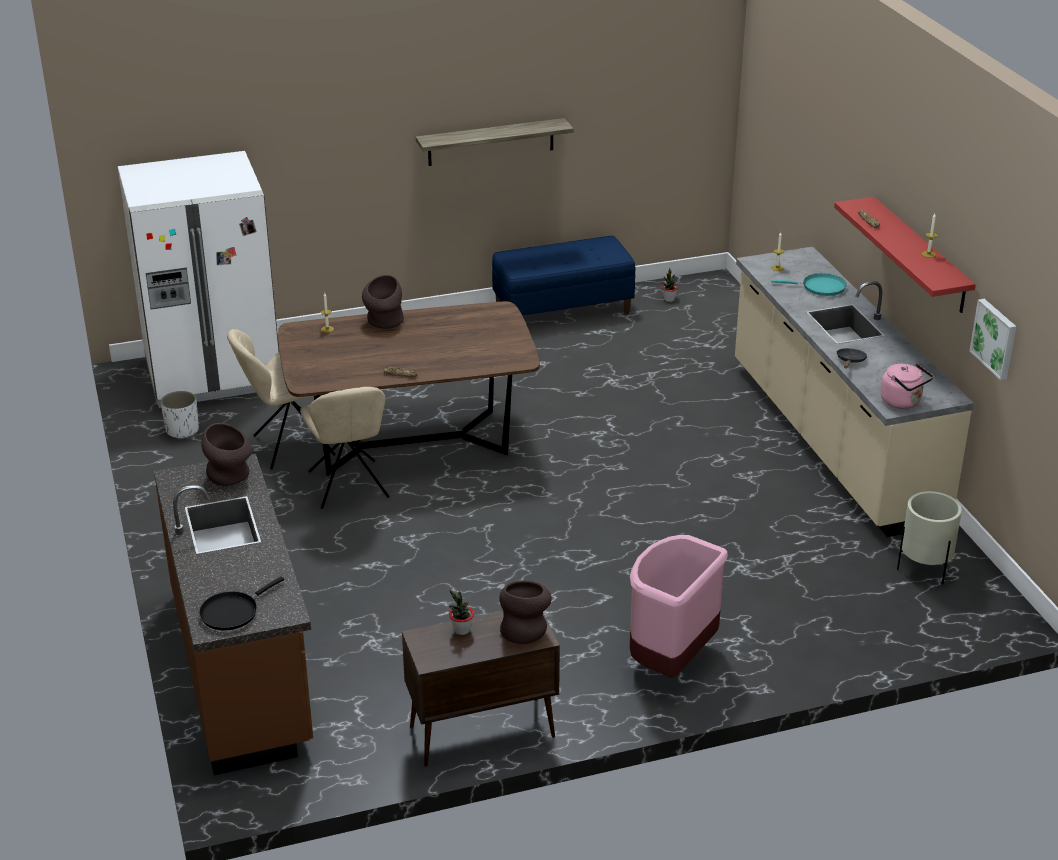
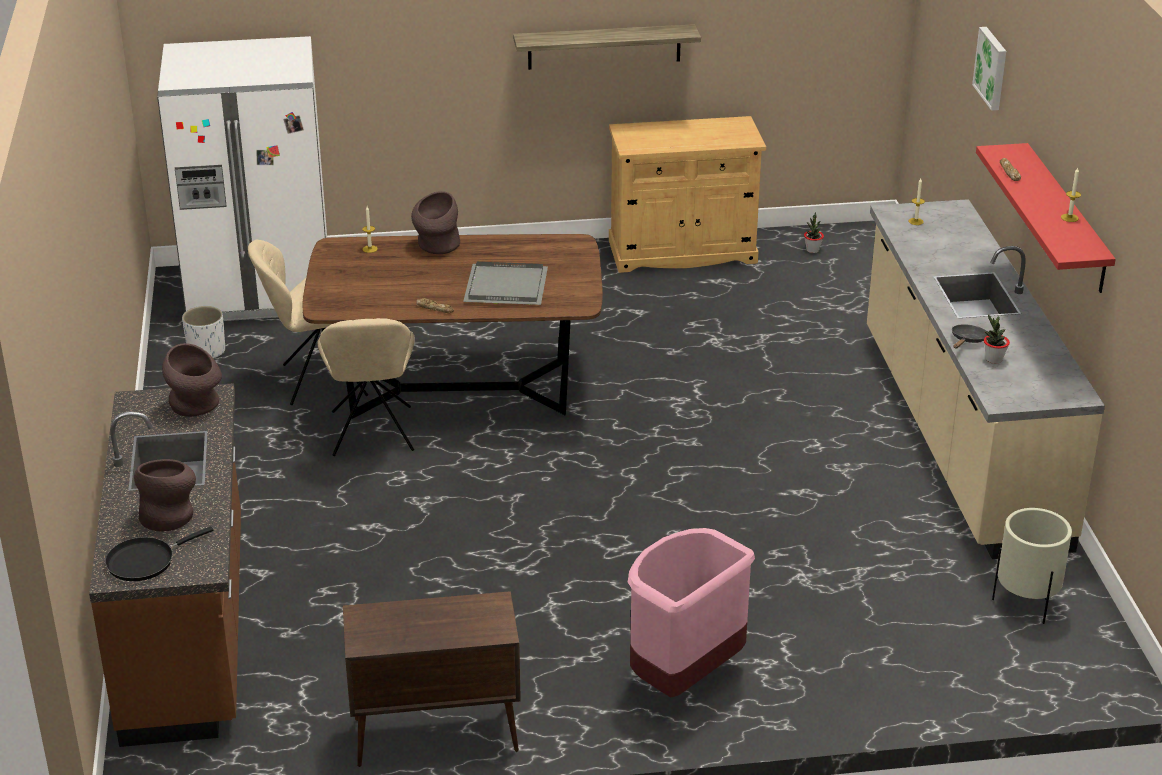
camera: 10 degrees right, 0 degrees up
(453, 350) = (504, 286): none -> grey tray
(461, 630) = (411, 612): potted plant -> potted plant (993, 359)
(524, 628) = (484, 618): brown vase -> brown vase (169, 515)
(563, 310) = (682, 252): blue bench -> beige cabinet
(820, 287) = (961, 249): turquoise frying pan -> none
(903, 402) = (1016, 396): pink kettle -> none
(995, 338) = (1130, 327): picture -> picture (992, 68)

